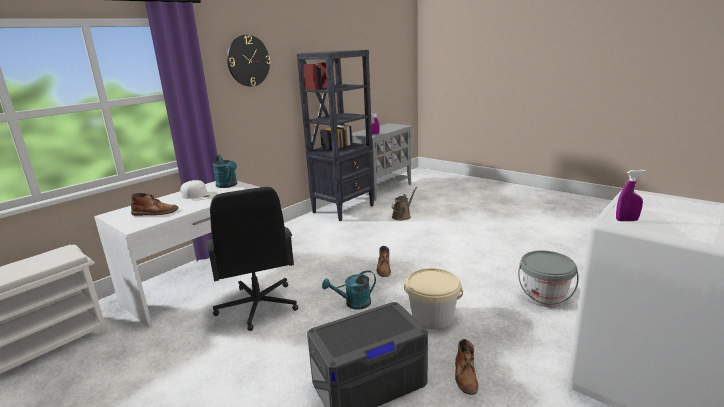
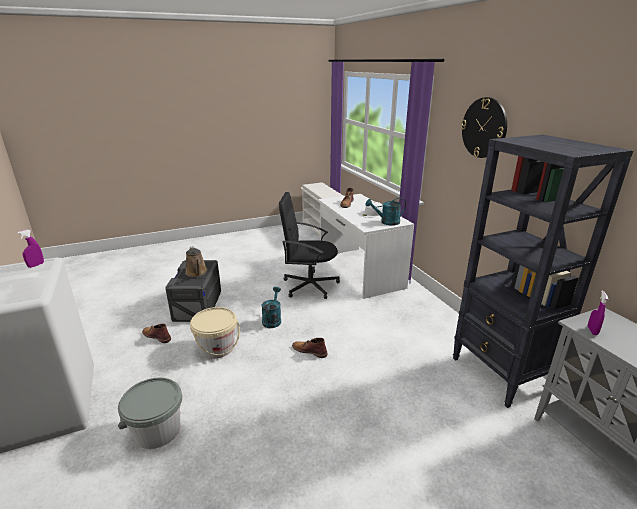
camera: 115 degrees right, 5 degrees up
(402, 216) = (446, 422): brown watering can -> brown watering can (197, 272)

